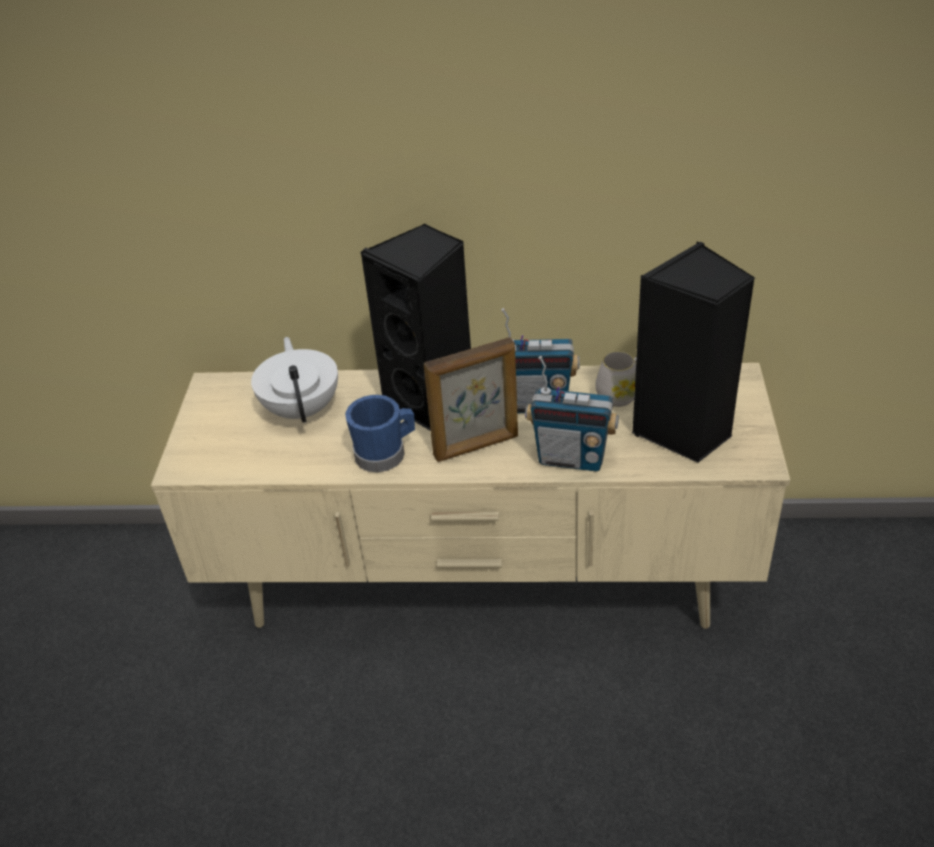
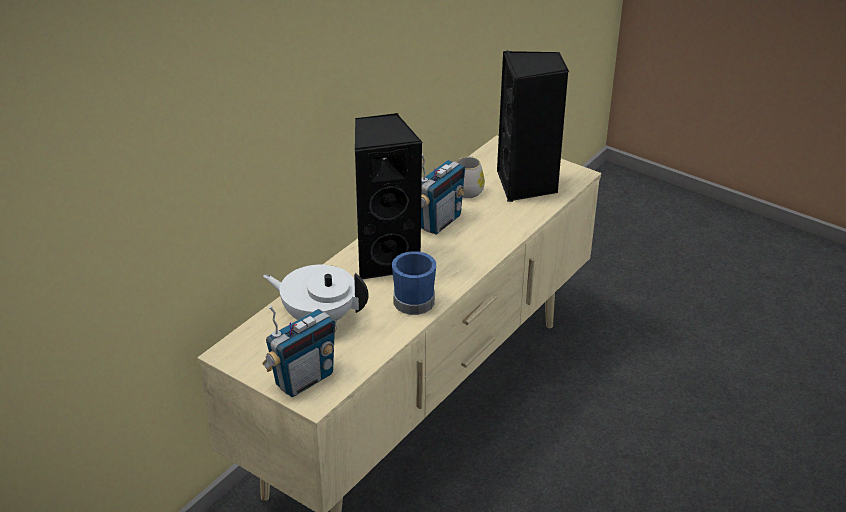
camera: 60 degrees left, 5 degrees down
(477, 446) = (452, 260): picture frame -> none
(571, 458) = (504, 231): radio -> radio (303, 379)

